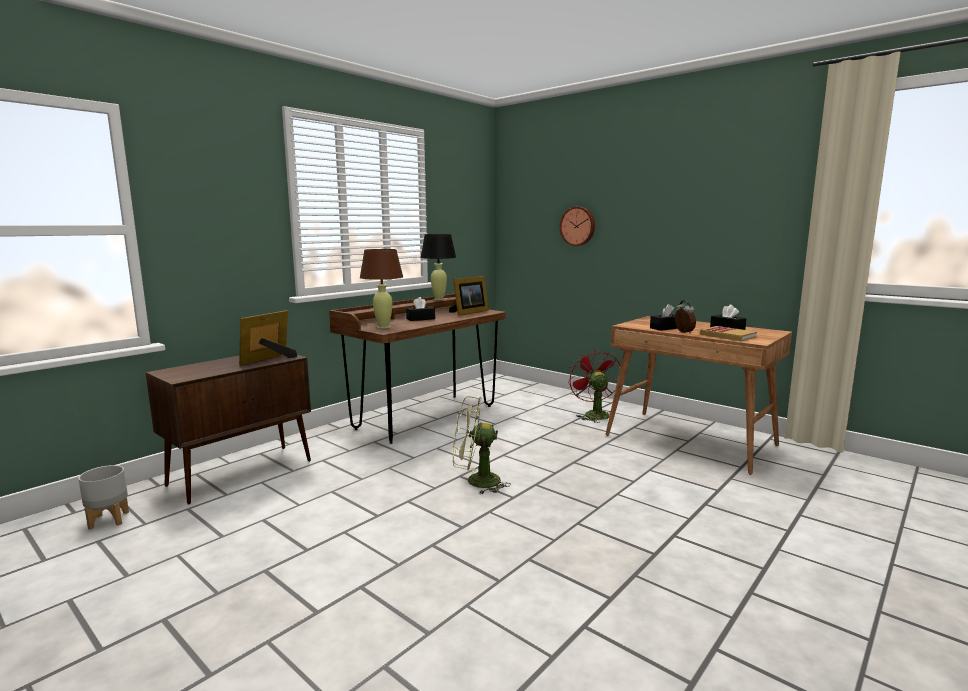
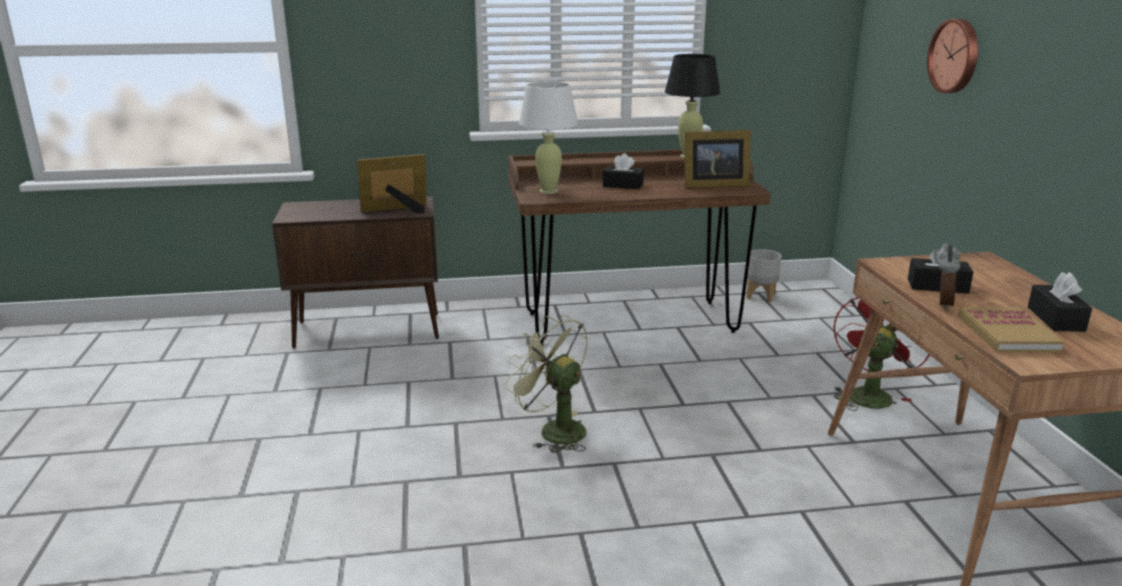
camera: 40 degrees right, 10 degrees up
(109, 520) = (231, 341): grey planter -> grey planter (760, 295)
(383, 327) = (548, 191): brown table lamp -> white table lamp

